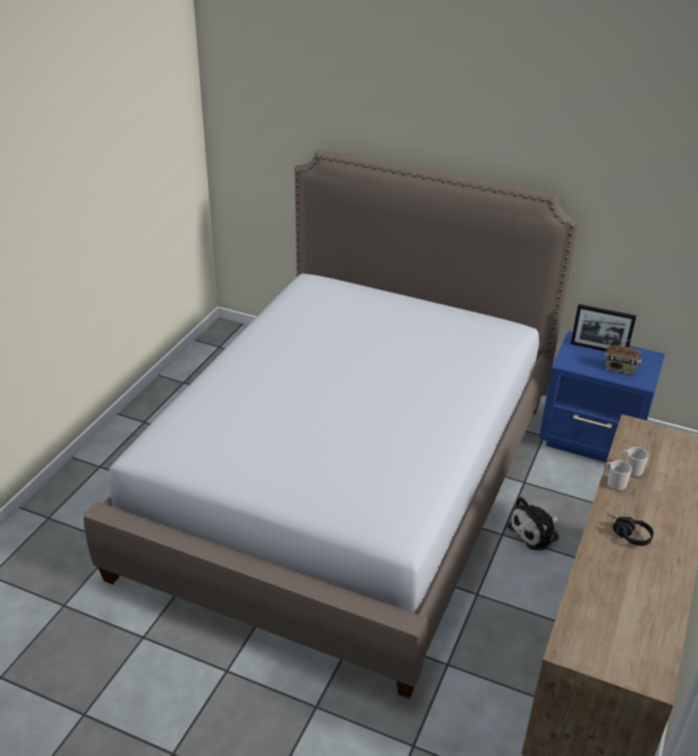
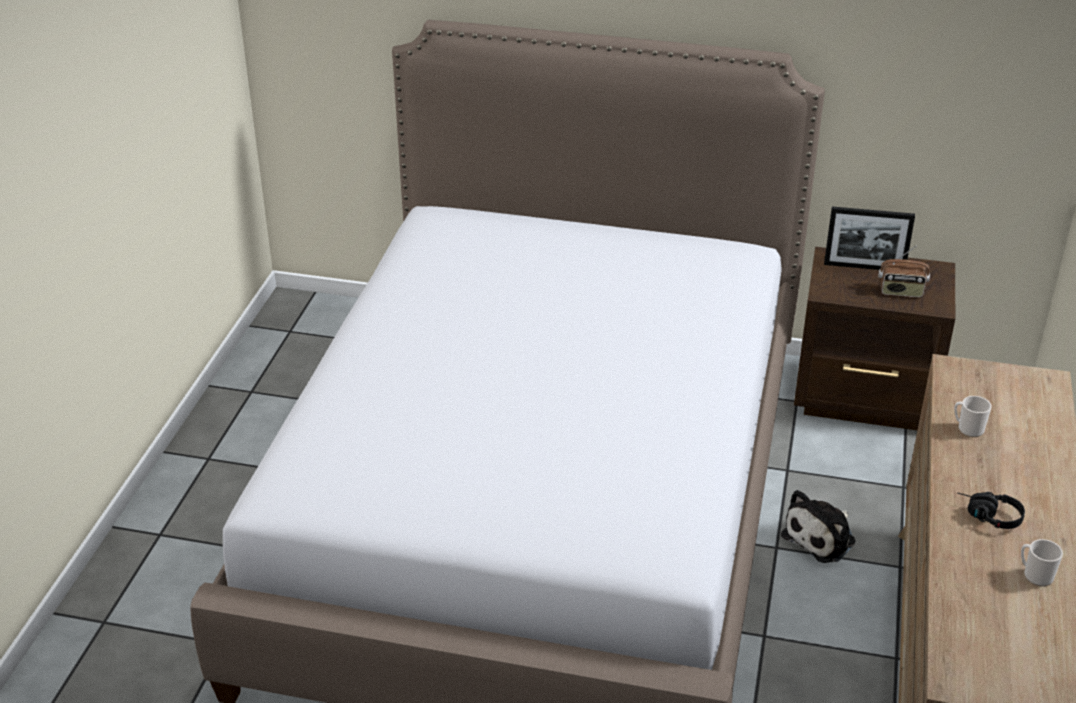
camera: 10 degrees left, 0 degrees up
(592, 441) = (865, 399): blue nightstand -> brown nightstand
(614, 483) = (951, 450): mug -> mug (1035, 575)

